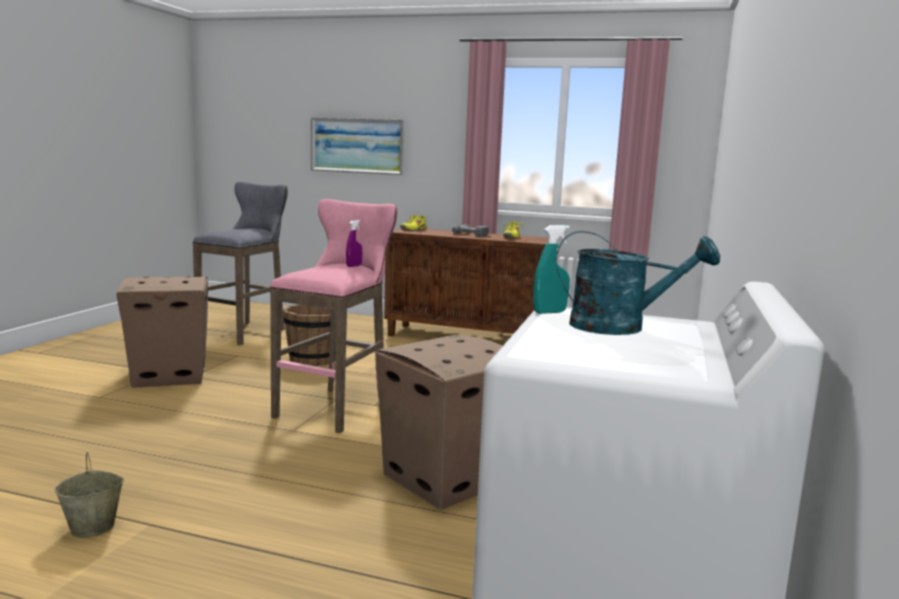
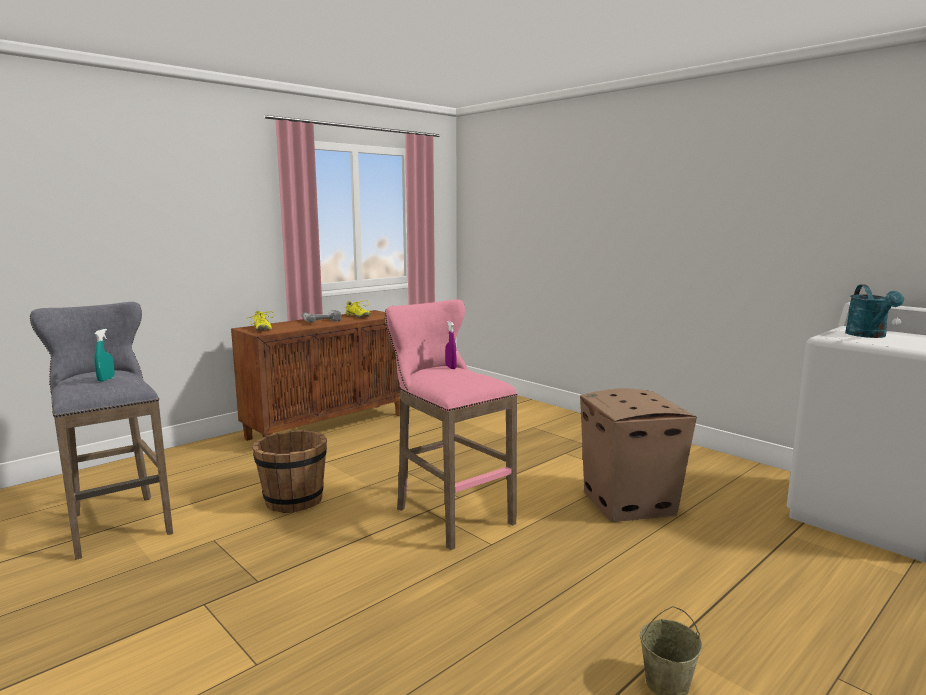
camera: 60 degrees left, 0 degrees up
(171, 375) = (232, 596): cardboard box -> none
(357, 146) = (134, 238): picture -> none
(549, 312) = (837, 338): turquoise spray bottle -> turquoise spray bottle (106, 379)
(621, 327) = (869, 335): turquoise watering can -> turquoise watering can turned 150 degrees clockwise

